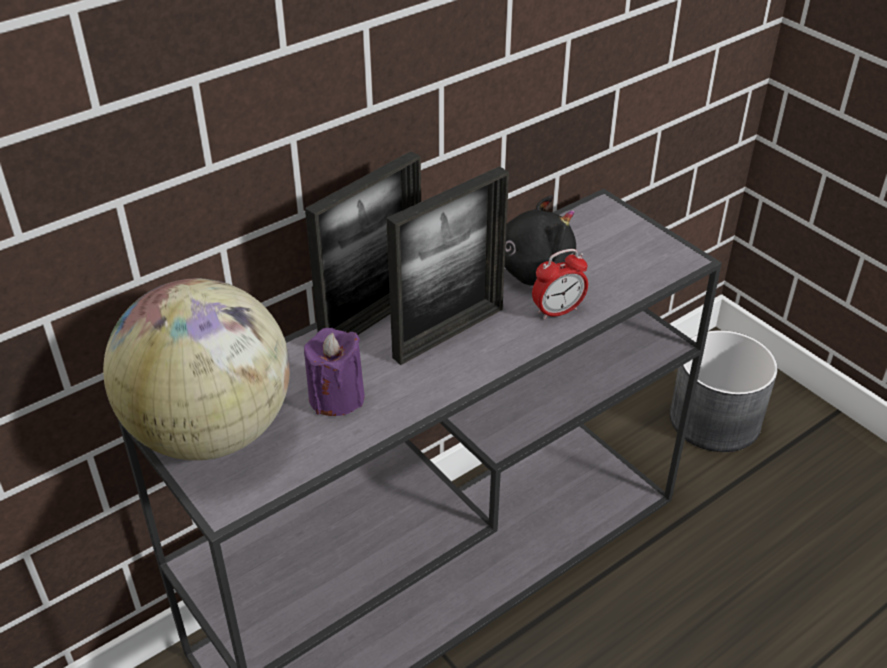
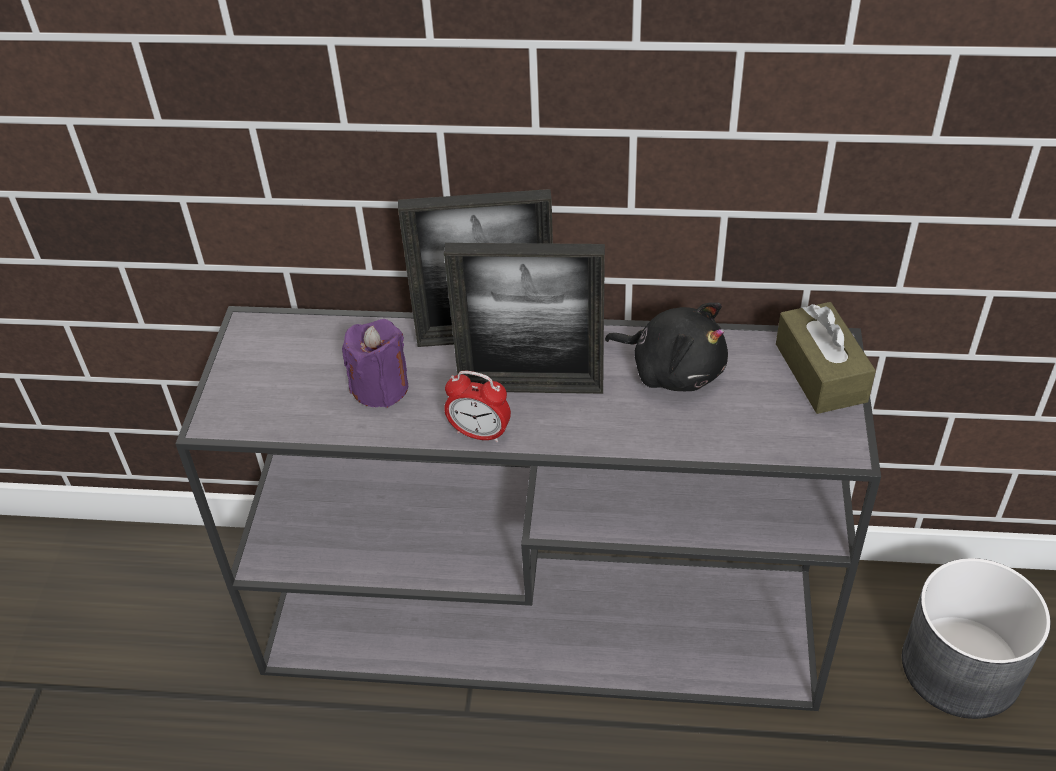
camera: 45 degrees right, 5 degrees up
(211, 431) = (268, 358): globe -> none
(557, 311) = (649, 425): alarm clock -> alarm clock (479, 433)
(615, 224) = (820, 372): none -> brown tissue box

